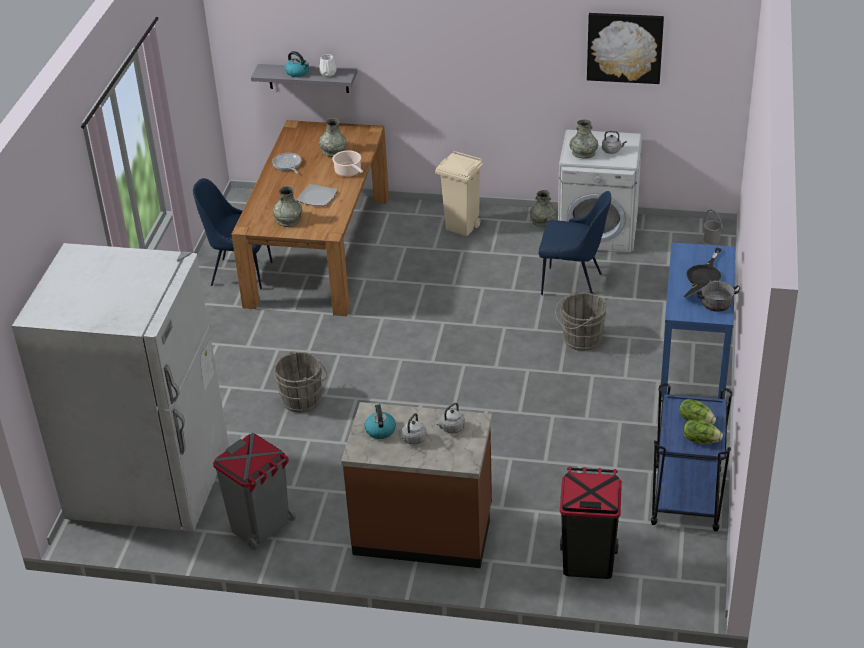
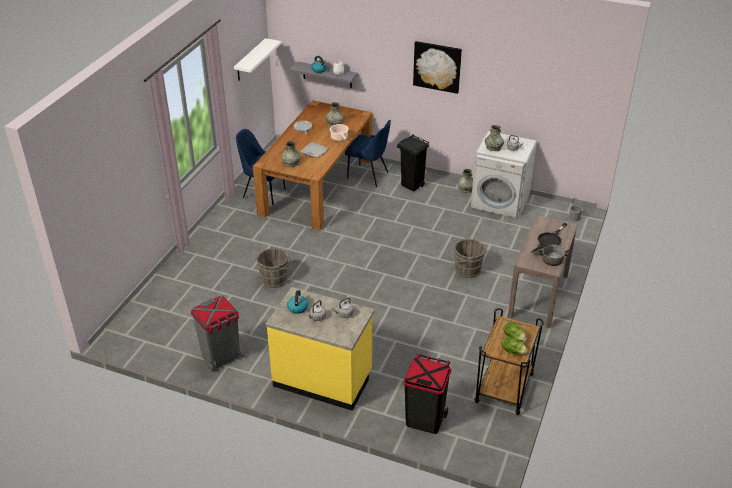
camera: 10 degrees right, 0 degrees up
(149, 482) = (162, 316): white fridge -> none
(192, 72) = (250, 60): none -> white shelf
(423, 531) = (323, 379): brown counter -> yellow counter
(462, 227) = (412, 185): beige trash can -> black trash can
(572, 284) = (472, 232): blue chair -> blue chair (368, 175)
(624, 47) = (530, 80): picture -> picture (437, 66)
(686, 499) = (504, 389): blue cart -> brown cart
(694, 359) = (538, 296): blue console table -> brown console table

